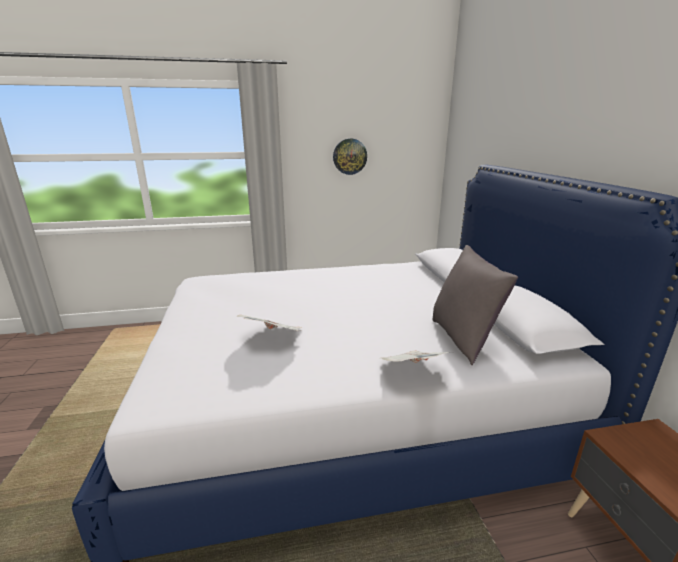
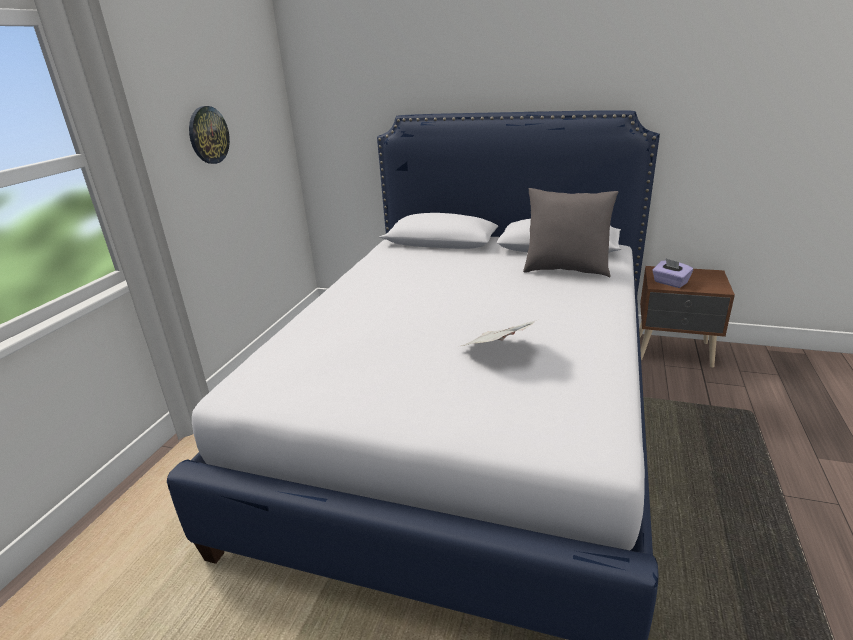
camera: 60 degrees left, 5 degrees up
(413, 372) = (607, 300): newspaper -> none
(632, 449) = (670, 283): none -> purple tissue box

